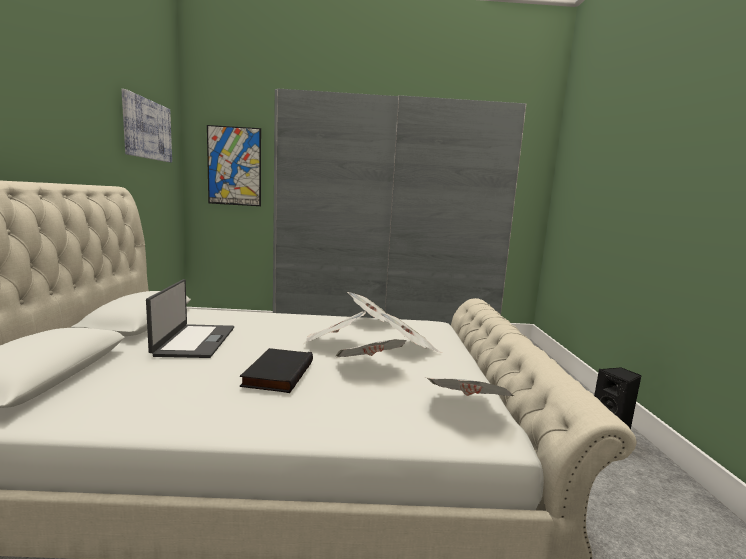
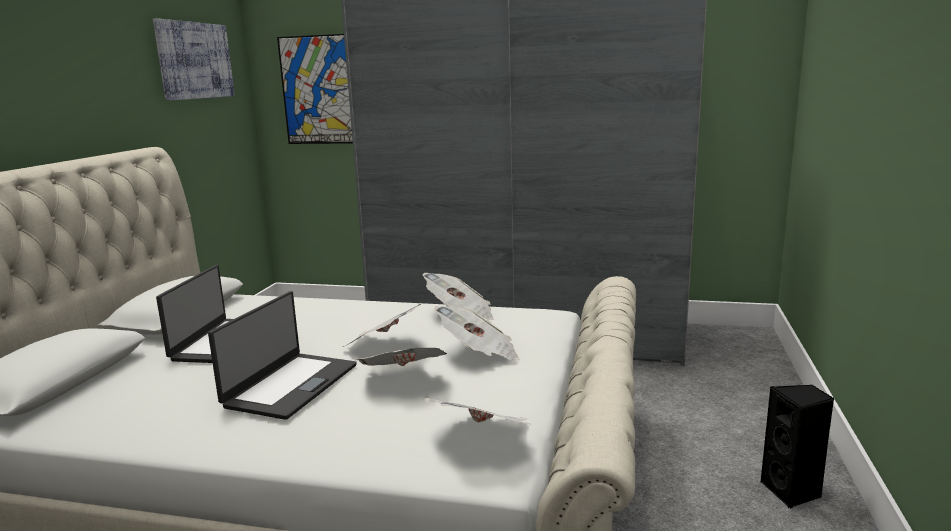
camera: 15 degrees right, 5 degrees up
(277, 373) = (290, 385): black book -> laptop

